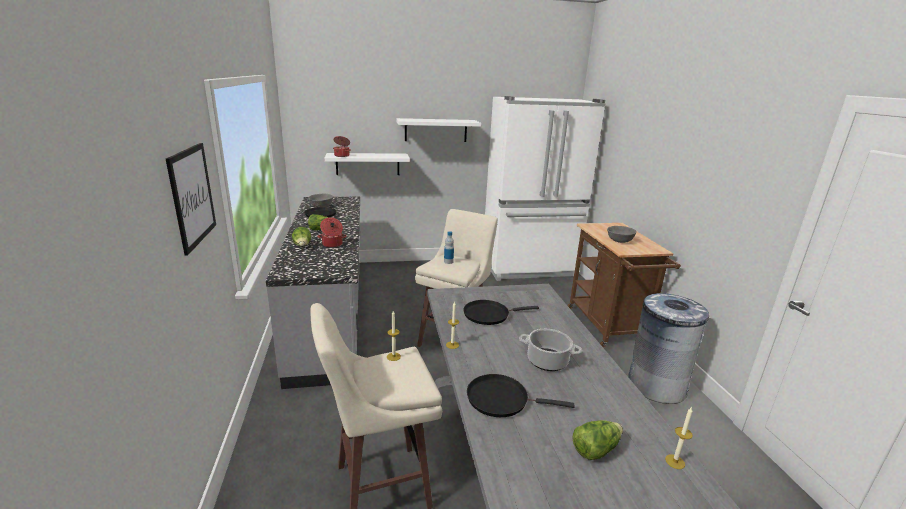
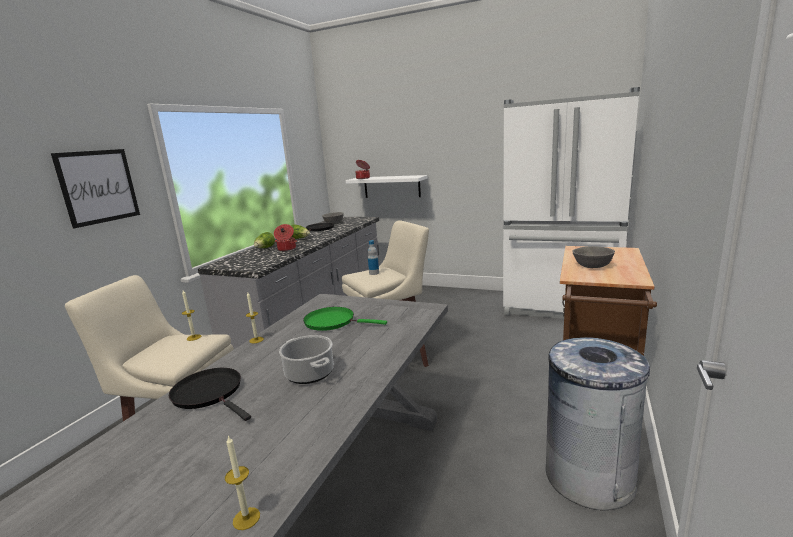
camera: 35 degrees right, 5 degrees down
(436, 130) = (454, 149): white shelf -> none
(489, 314) = (333, 322): black frying pan -> green frying pan
(595, 449) = (199, 467): lettuce -> none

